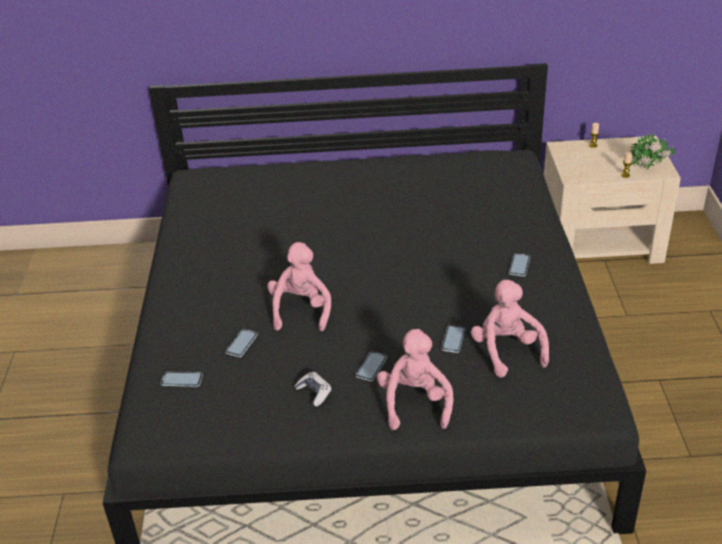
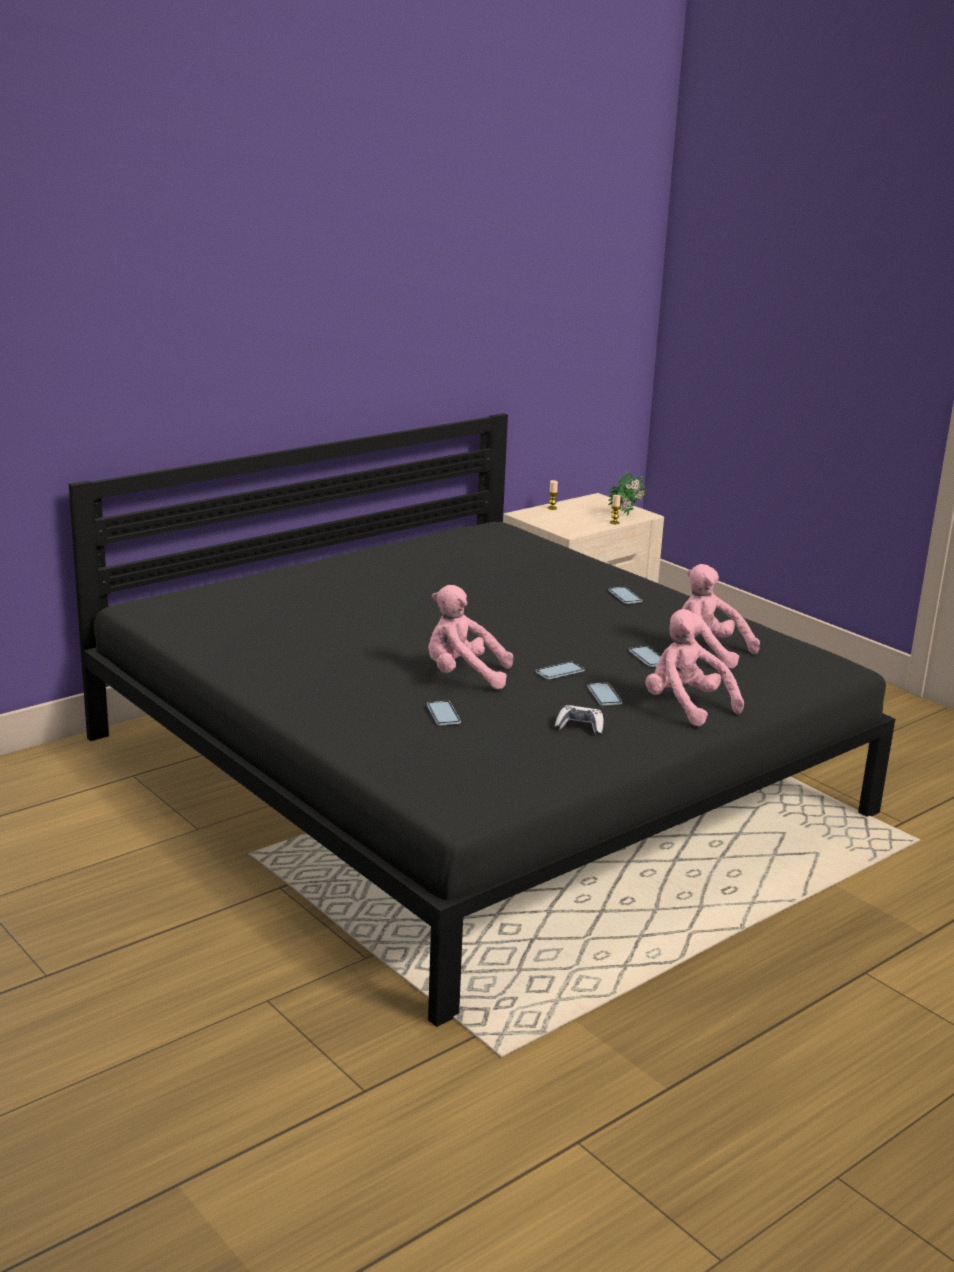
camera: 40 degrees left, 15 degrees down
(182, 380) = (424, 757): phone -> phone (560, 672)
(301, 310) = (463, 676): pink plush toy -> pink plush toy turned 45 degrees counterclockwise

